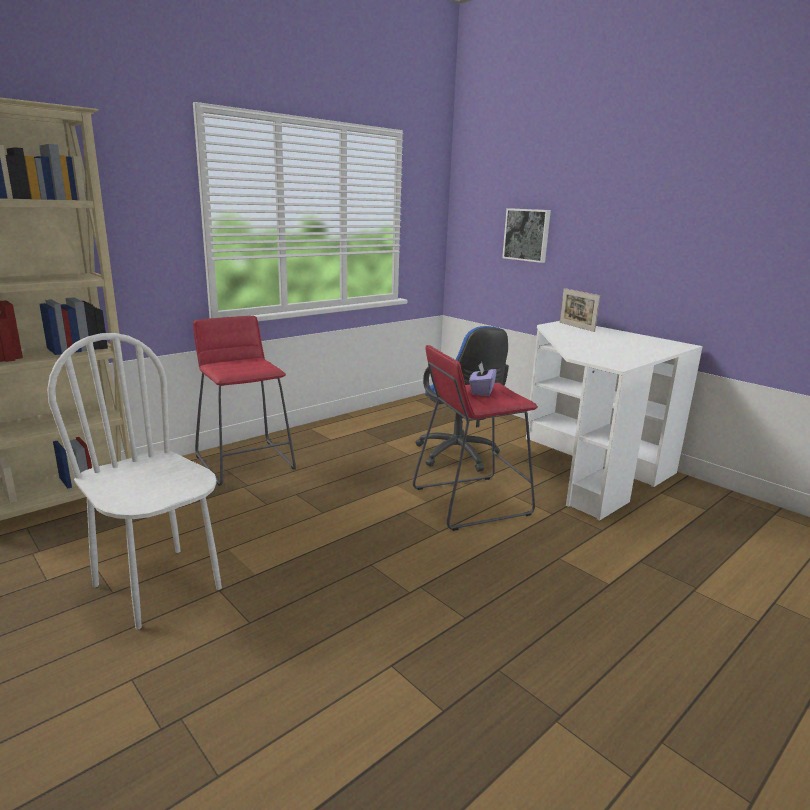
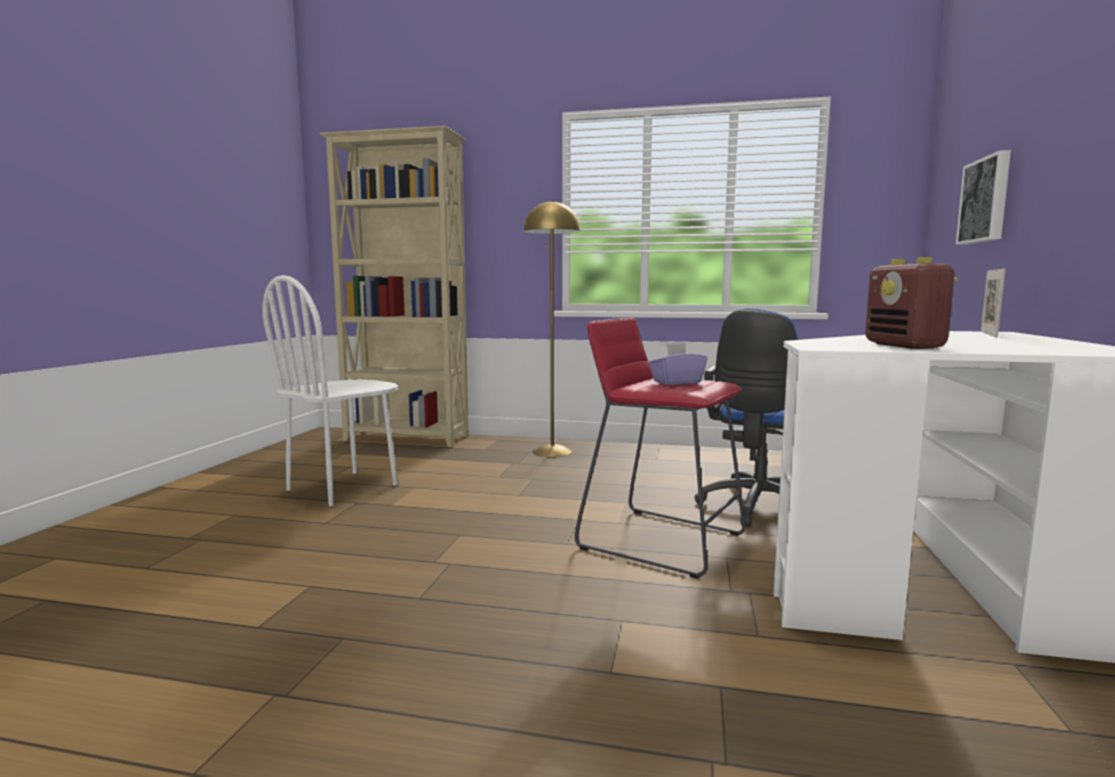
camera: 55 degrees right, 10 degrees down
(158, 586) = (343, 487): white chair -> white chair turned 150 degrees counterclockwise
(245, 462) = (552, 451): red stool -> yellow floor lamp
(622, 354) = (904, 346): none -> radio

